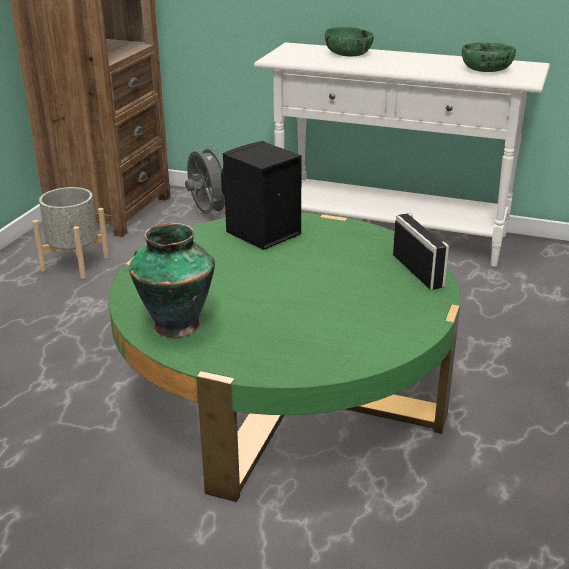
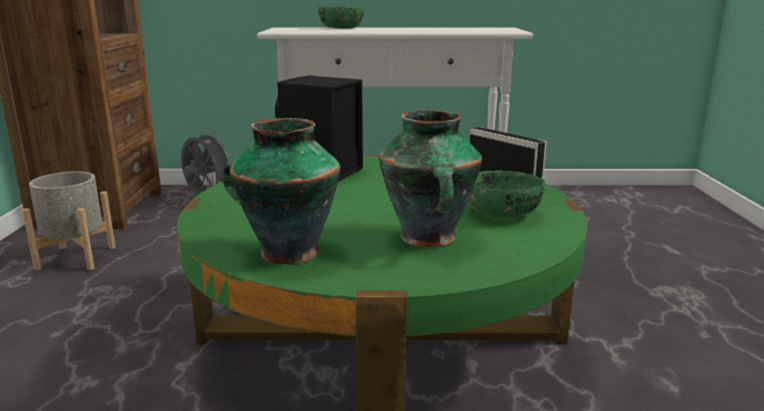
camera: 20 degrees left, 10 degrees down
(291, 330) = (428, 238): none -> vase
(486, 70) = (473, 29): green bowl -> green bowl (502, 212)

